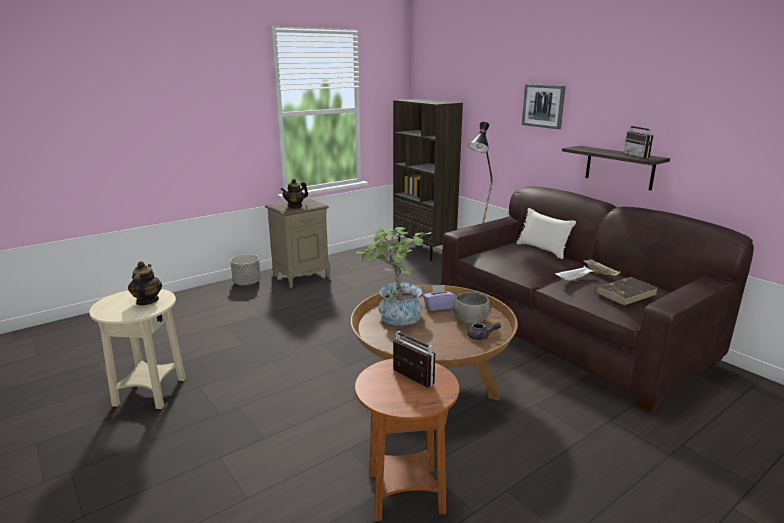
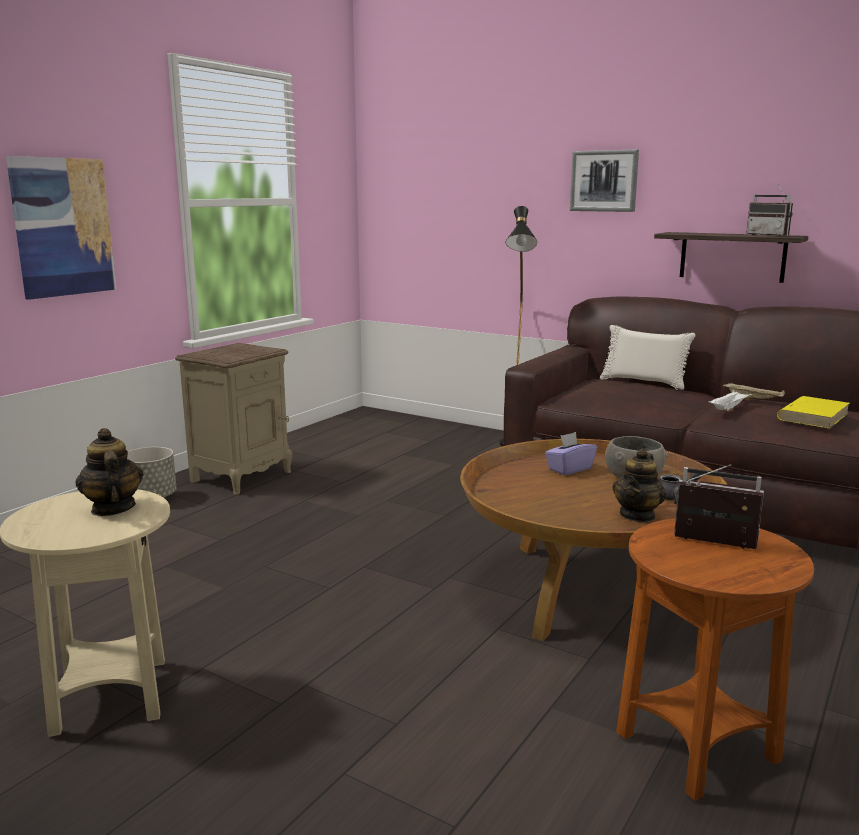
camera: 20 degrees left, 5 degrees down
(201, 132) = (63, 227): none -> picture
(295, 206) = (234, 354): teapot -> teapot (637, 515)
(394, 318) = (524, 491): potted plant -> none
(424, 250) = (407, 422): brown bookcase -> none
(626, 293) = (813, 416): brown book -> yellow book

